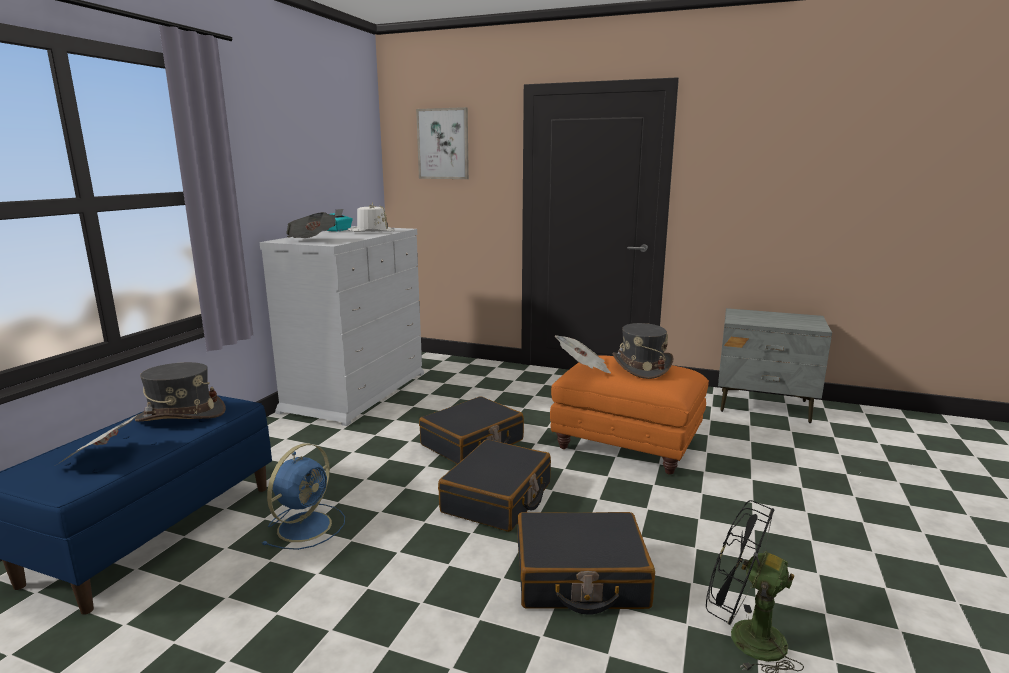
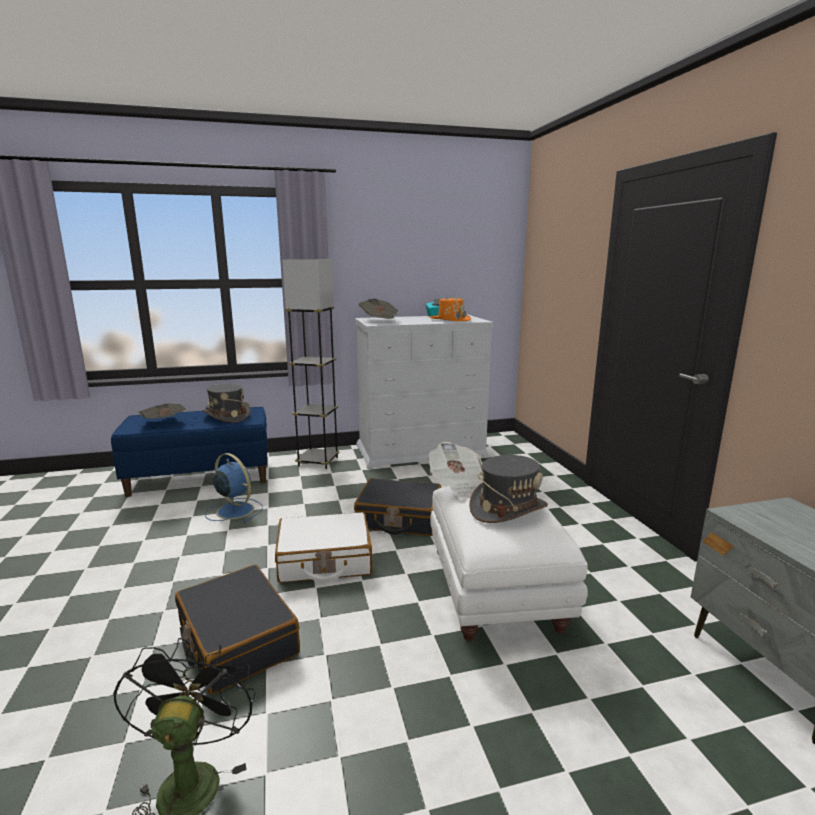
camera: 55 degrees right, 0 degrees up
(274, 444) = (318, 461): none -> grey floor lamp
(306, 525) = (234, 510): blue fan -> blue fan turned 135 degrees counterclockwise
(371, 231) = (450, 319): white hat -> orange hat
(443, 144) = (557, 241): picture -> none
(497, 498) = (324, 560): black suitcase -> white suitcase
(628, 445) = (497, 593): orange ottoman -> white ottoman

